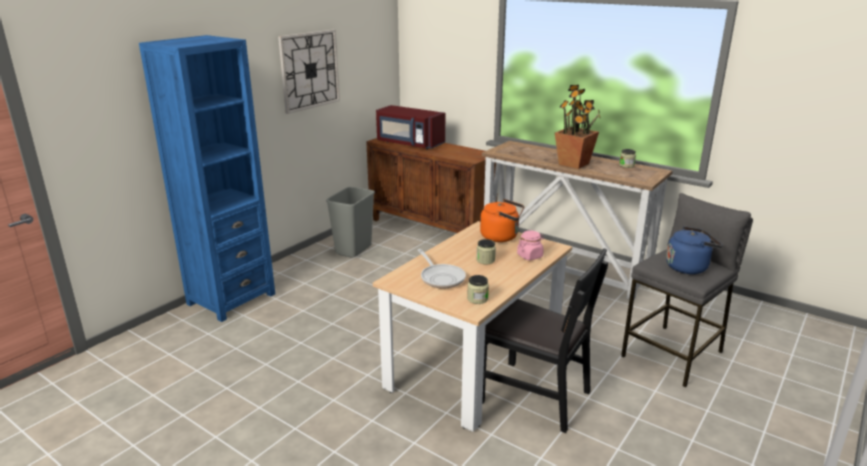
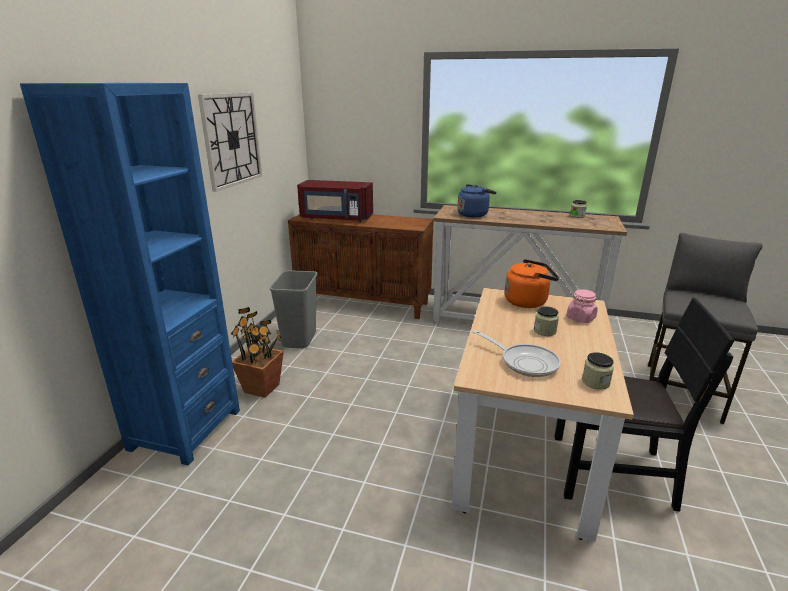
camera: 20 degrees left, 0 degrees up
(574, 164) = (532, 219): potted plant -> potted plant (262, 388)
(689, 267) = (716, 305): blue kettle -> blue kettle (474, 214)

